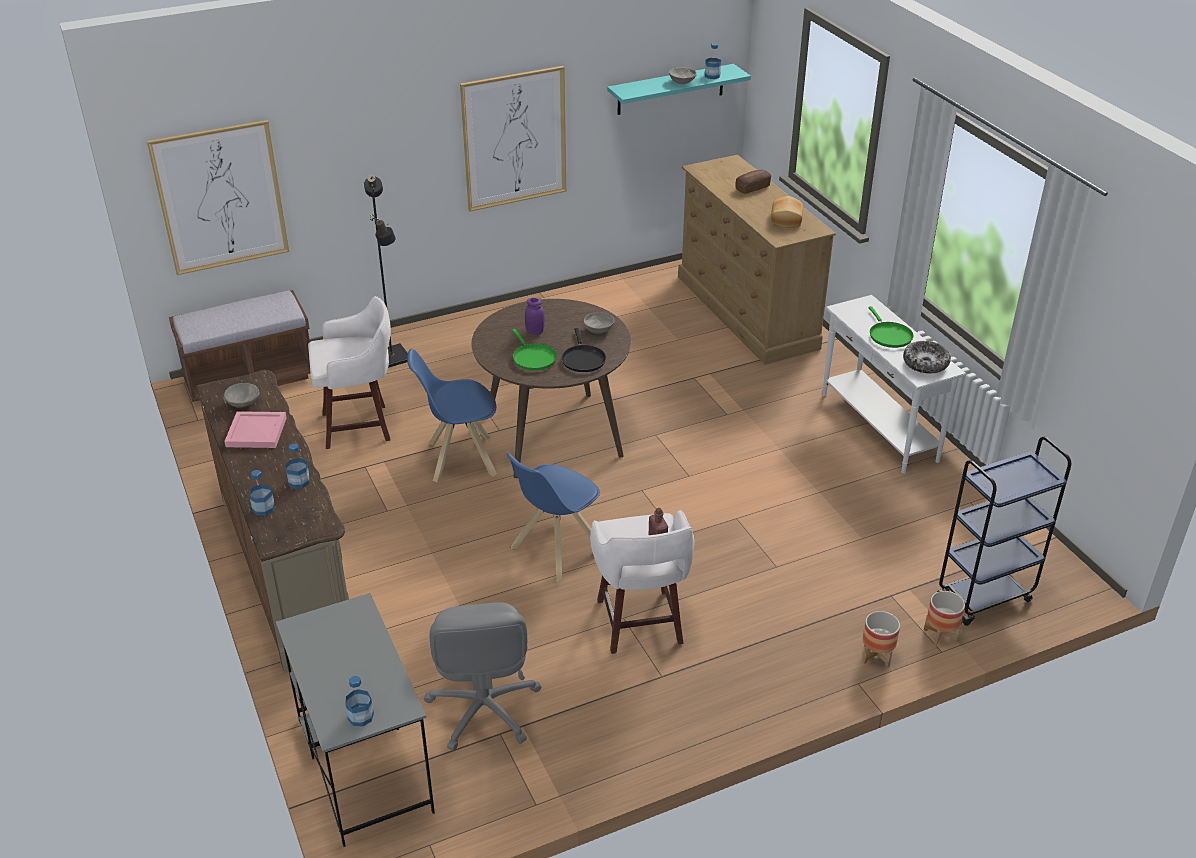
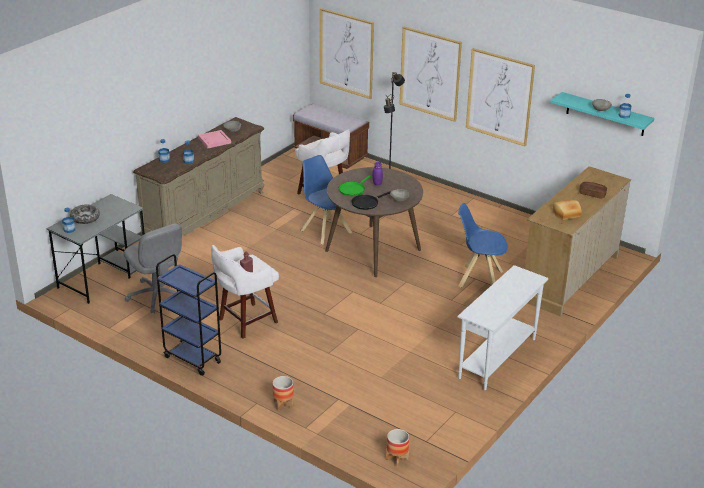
camera: 60 degrees right, 5 degrees down
(391, 158) = (430, 73): none -> picture
(483, 708) = (156, 295): grey office chair -> grey office chair turned 90 degrees counterclockwise
(555, 550) = (280, 280): blue chair -> blue chair (479, 279)
(889, 335) = (505, 293): green frying pan -> none
(925, 363) = (487, 313): bowl -> bowl (85, 218)
(940, 635) = (319, 424): planter -> planter (397, 459)
(984, 600) = (363, 435): blue cart -> blue cart (191, 360)

